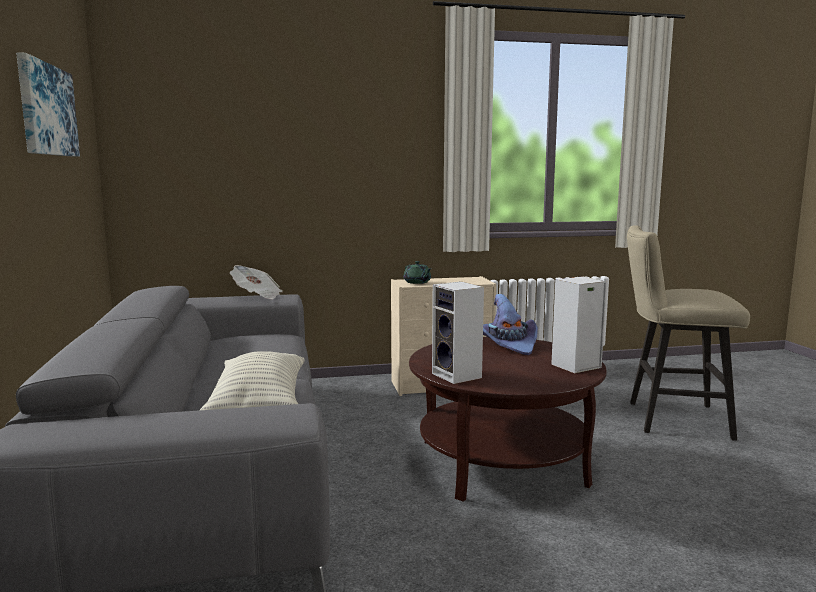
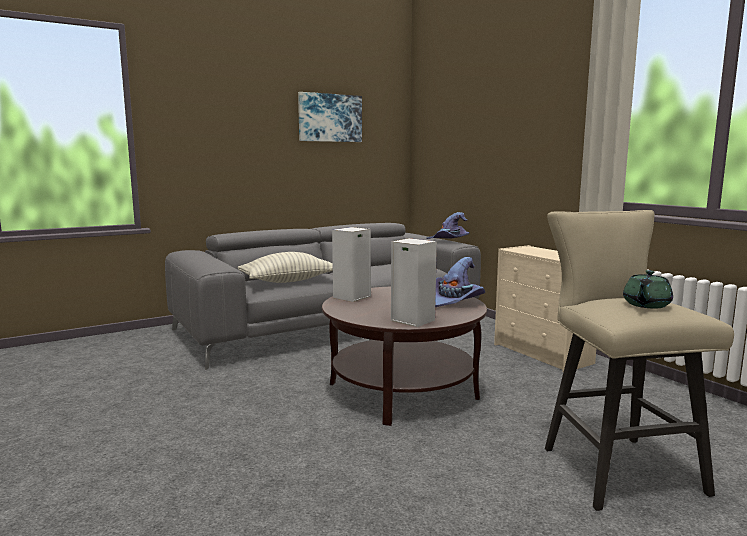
camera: 70 degrees right, 0 degrees up
(257, 295) = (448, 241): newspaper -> purple hat
(417, 282) = (527, 250): green teapot -> green teapot (646, 305)

